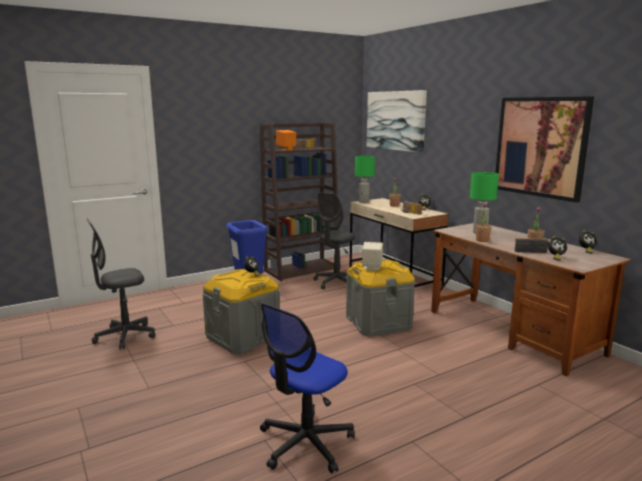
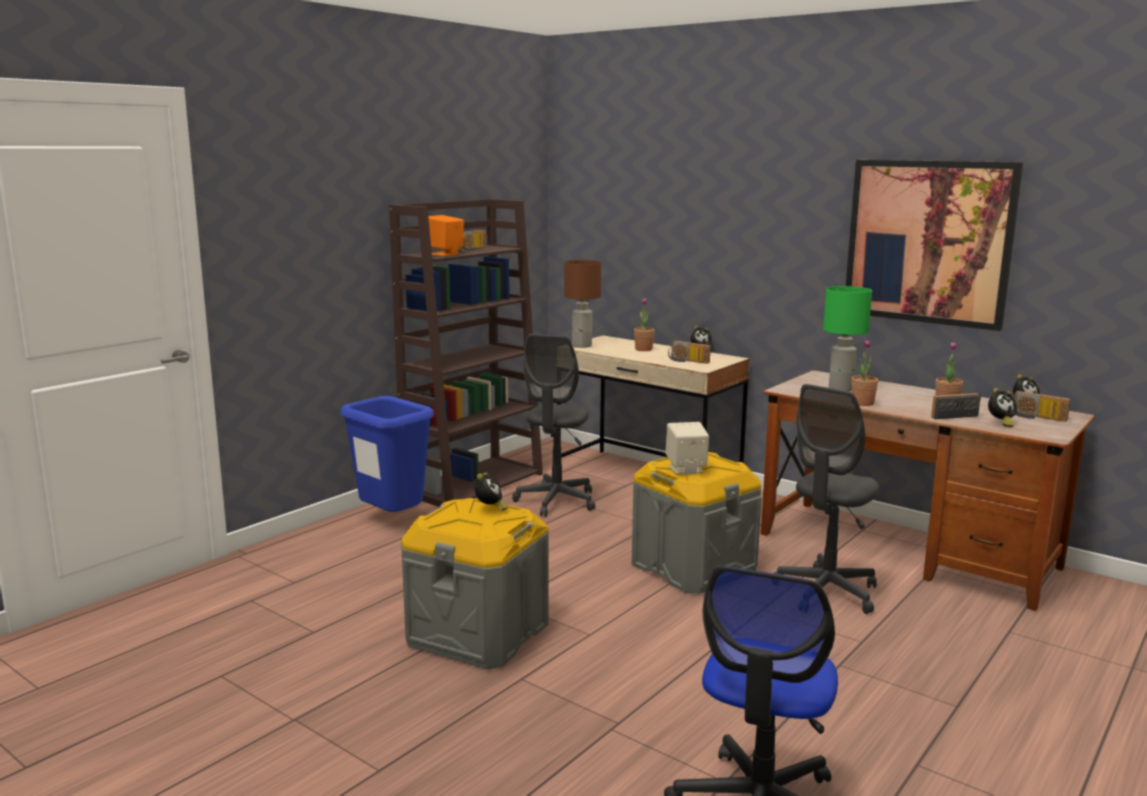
camera: 20 degrees left, 0 degrees up
(125, 336) = (230, 673): grey office chair -> grey office chair (826, 593)
(364, 202) = (582, 346): green table lamp -> brown table lamp
(395, 120) = (627, 194): picture -> none
(585, 257) = (1036, 417): none -> radio

